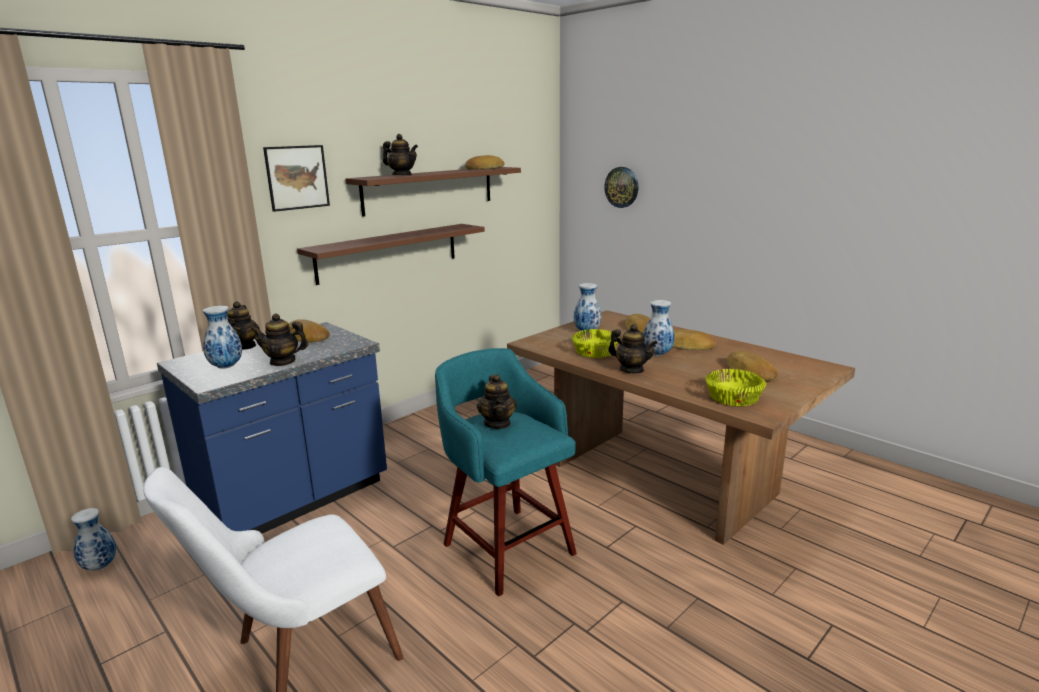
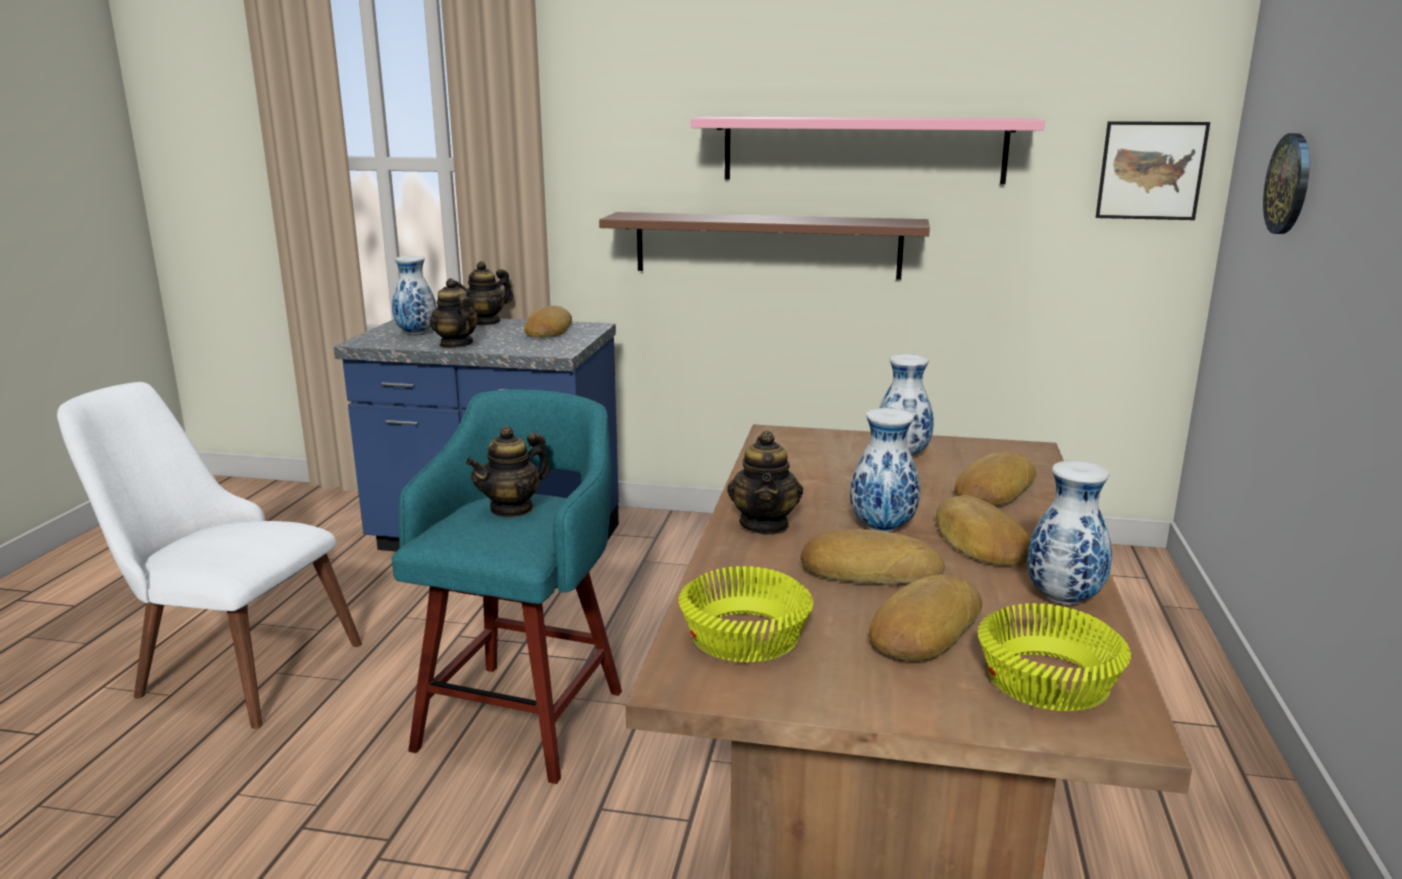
camera: 55 degrees right, 0 degrees up
(99, 566) = (314, 511): vase -> vase (1062, 598)
(297, 177) = (628, 109): picture -> picture (1151, 170)
(402, 175) = (779, 117): teapot -> none
(429, 190) = (863, 149): brown shelf -> pink shelf
(484, 168) = (970, 118): bread -> bread (869, 570)
(594, 352) = (808, 481): yellow bowl -> yellow bowl (1044, 680)

